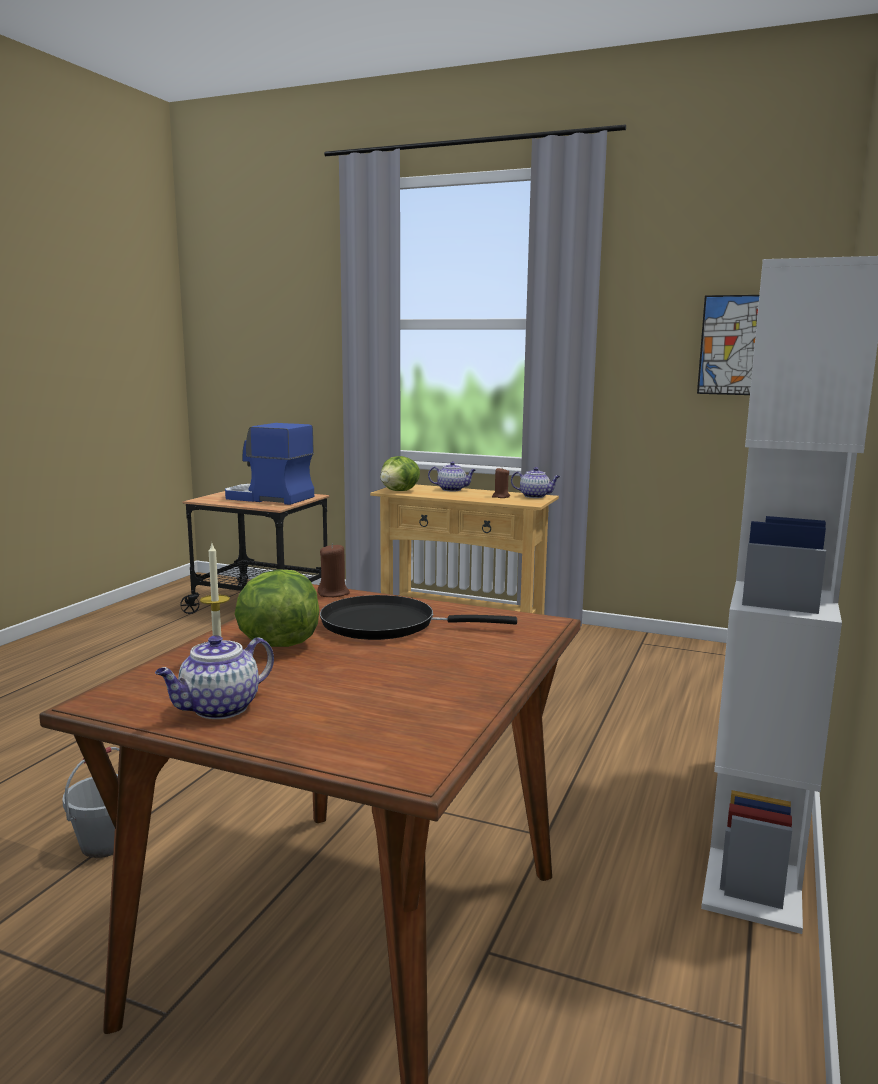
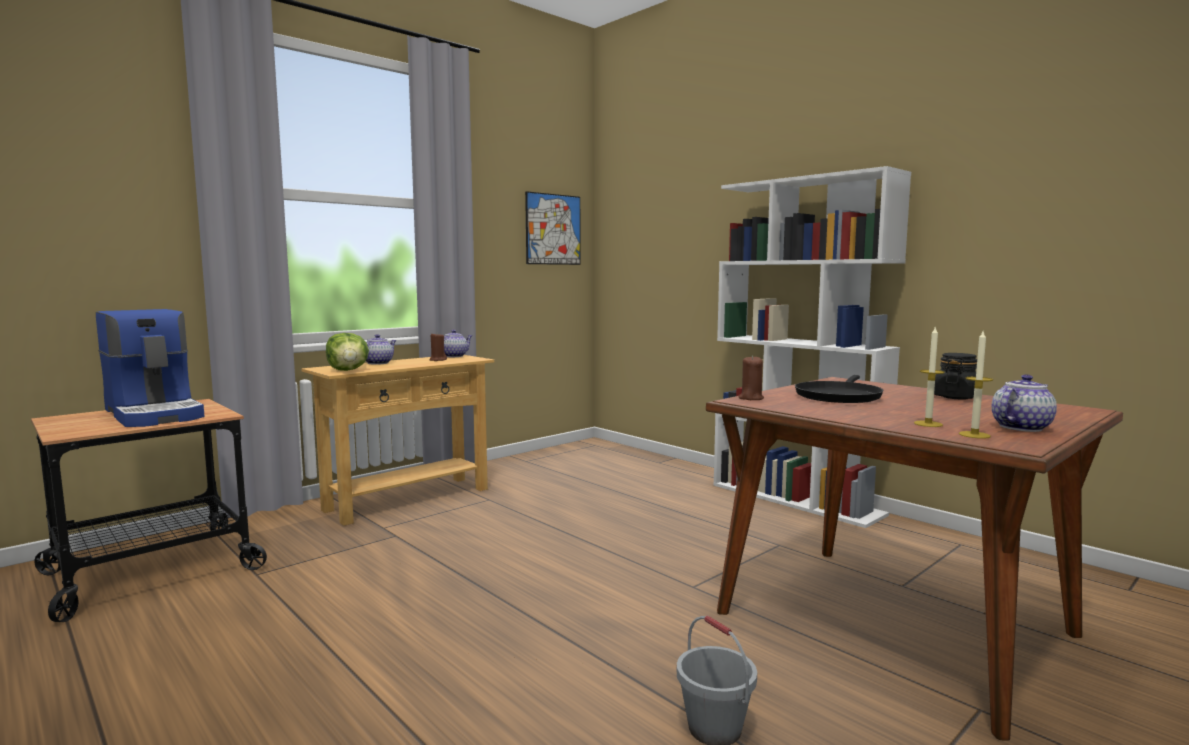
camera: 65 degrees left, 5 degrees down
(159, 683) = (974, 435): none -> candle
(219, 709) = (1021, 427): teapot -> teapot turned 105 degrees counterclockwise
(268, 498) = (156, 414): coffee machine -> coffee machine turned 90 degrees counterclockwise
(278, 643) = (879, 413): lettuce -> none
(447, 683) = (956, 397): none -> black jar

